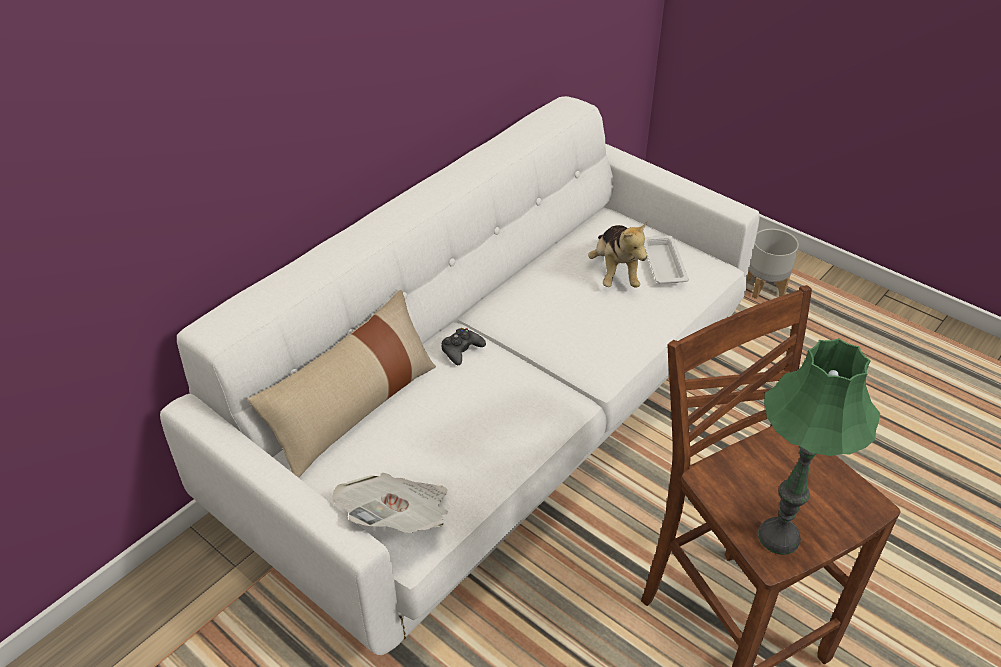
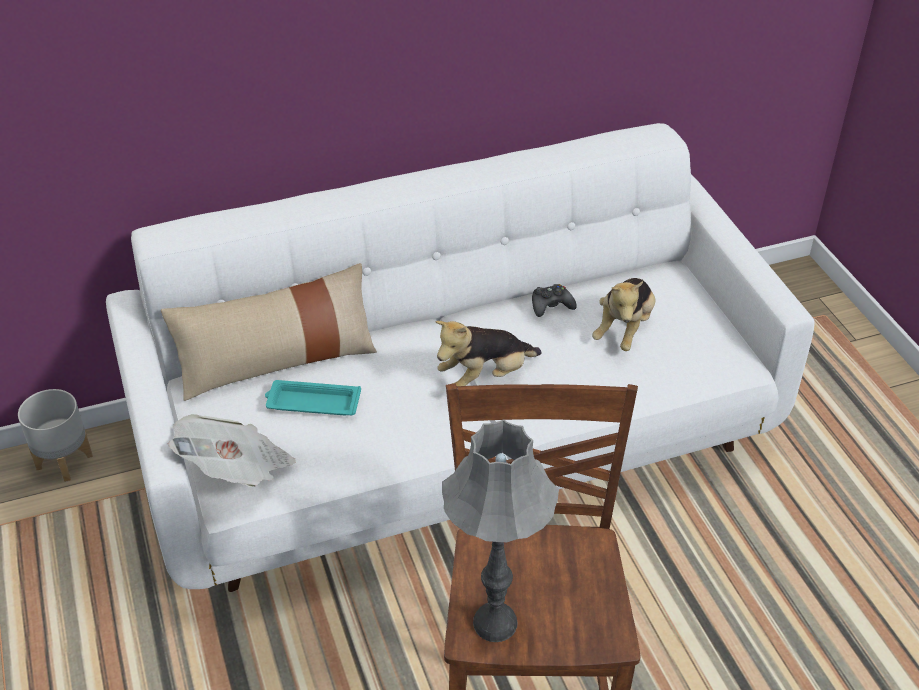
camera: 30 degrees right, 0 degrees up
(419, 431) = (312, 403): none -> turquoise tray
(461, 350) = (410, 346): black game controller -> black game controller (551, 305)
(543, 351) = (485, 377): none -> plush toy
(663, 263) = (683, 338): white tray -> none
(764, 287) = (856, 420): grey planter -> grey planter (65, 460)
(778, 536) = (495, 623): green table lamp -> grey table lamp

